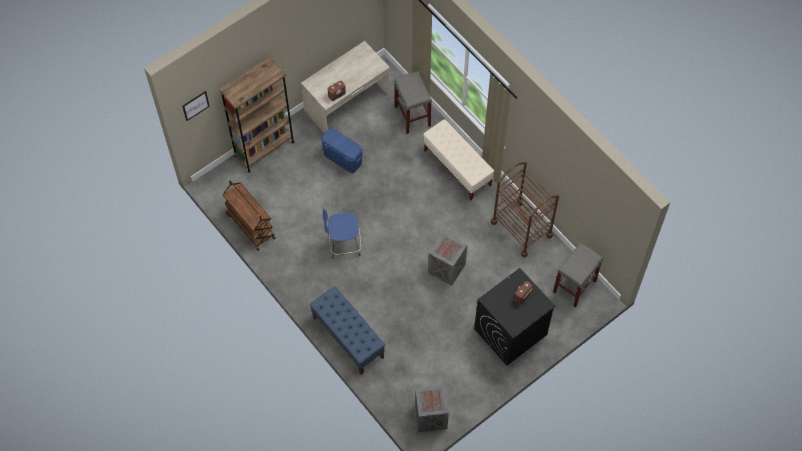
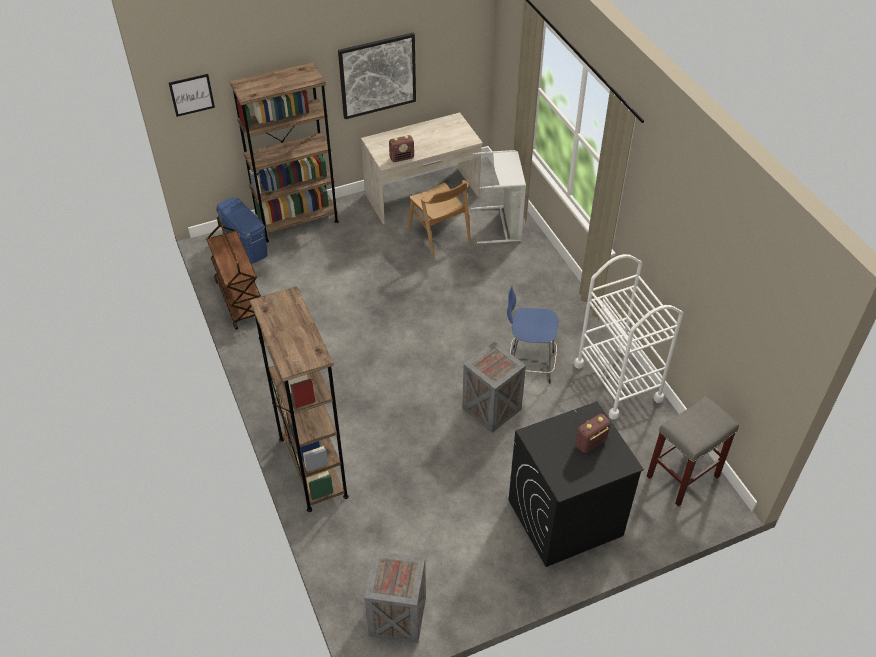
camera: 15 degrees right, 15 degrees down
(309, 44) = (377, 75): none -> picture
(342, 158) = (393, 251): blue storage box -> blue storage box (245, 246)
(343, 244) = (354, 347): blue stool -> blue stool (529, 364)
(348, 337) = (313, 467): blue bench -> brown bookcase
(371, 138) = (439, 236): none -> brown chair
(413, 116) = (502, 224): grey stool -> grey laundry basket
(457, 168) = (545, 291): beige bench -> none
(521, 228) = (618, 382): brown cart -> white cart

